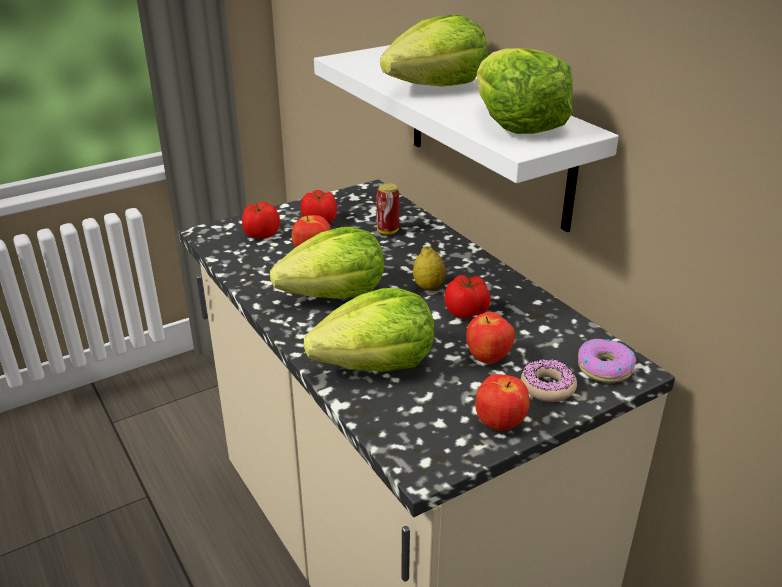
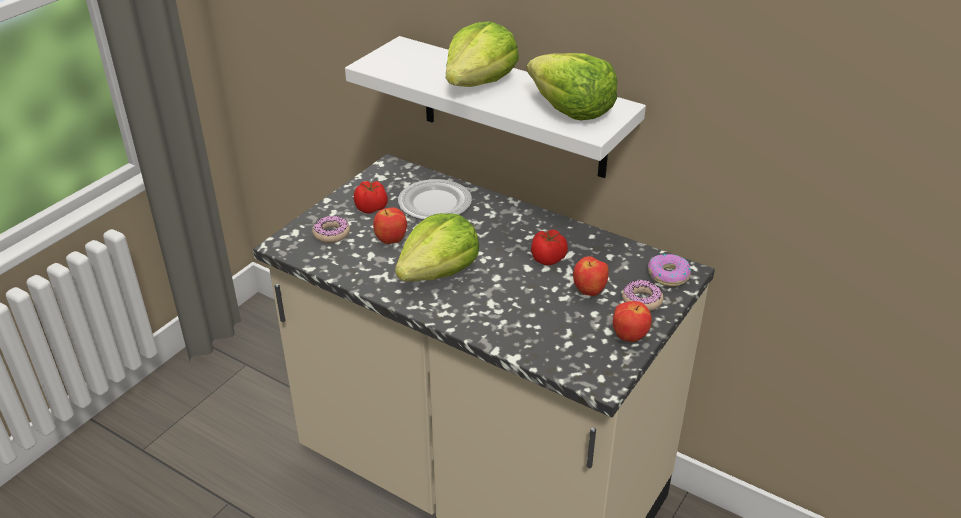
camera: 25 degrees left, 5 degrees up
(261, 234) = (331, 234): tomato -> donut
(377, 364) = (515, 319): lettuce -> none
(387, 231) = (435, 203): can -> plate
(428, 287) = (506, 246): lemon -> none

